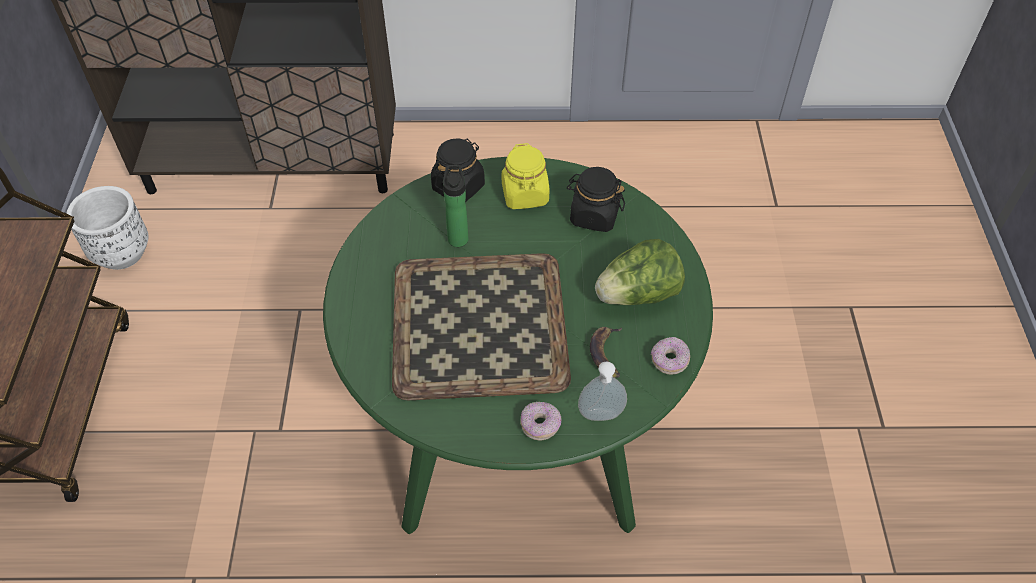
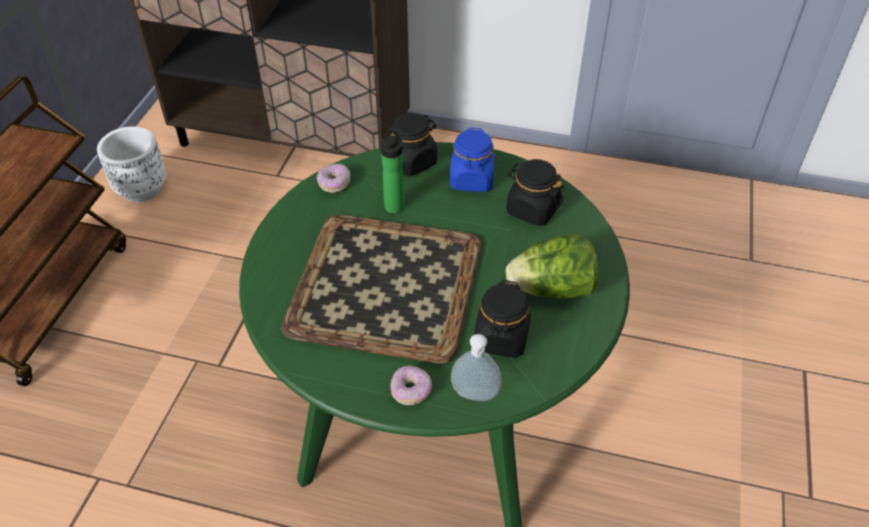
camera: 15 degrees right, 5 degrees down
(525, 195) = (472, 180): yellow jar -> blue jar
(607, 354) = (501, 338): banana -> black jar
(669, 360) = (563, 358): donut -> donut (334, 184)

